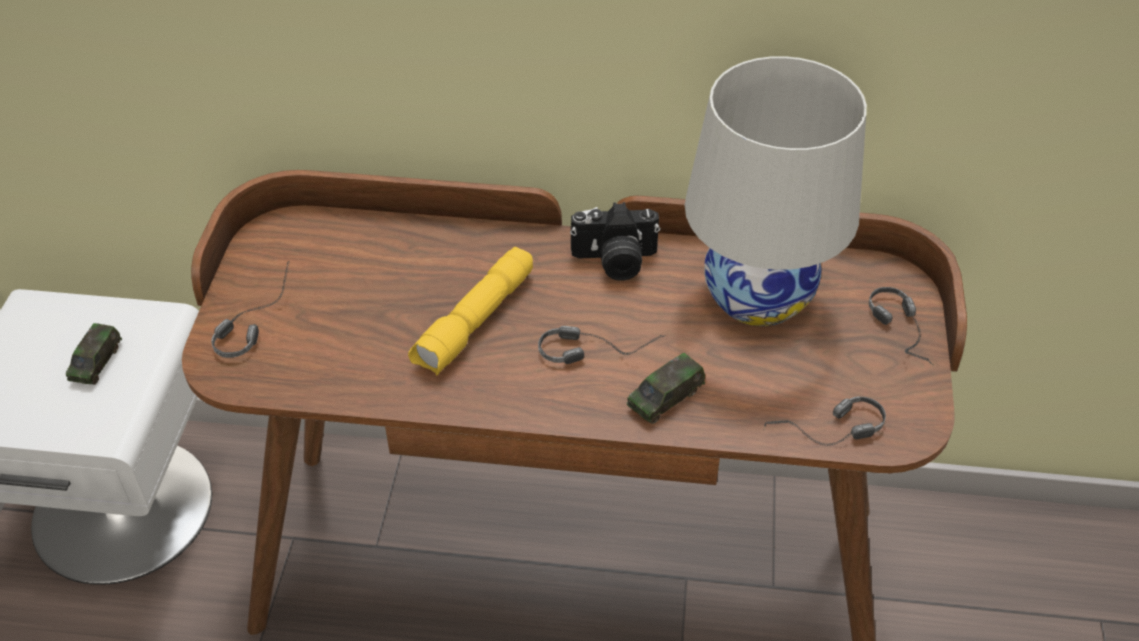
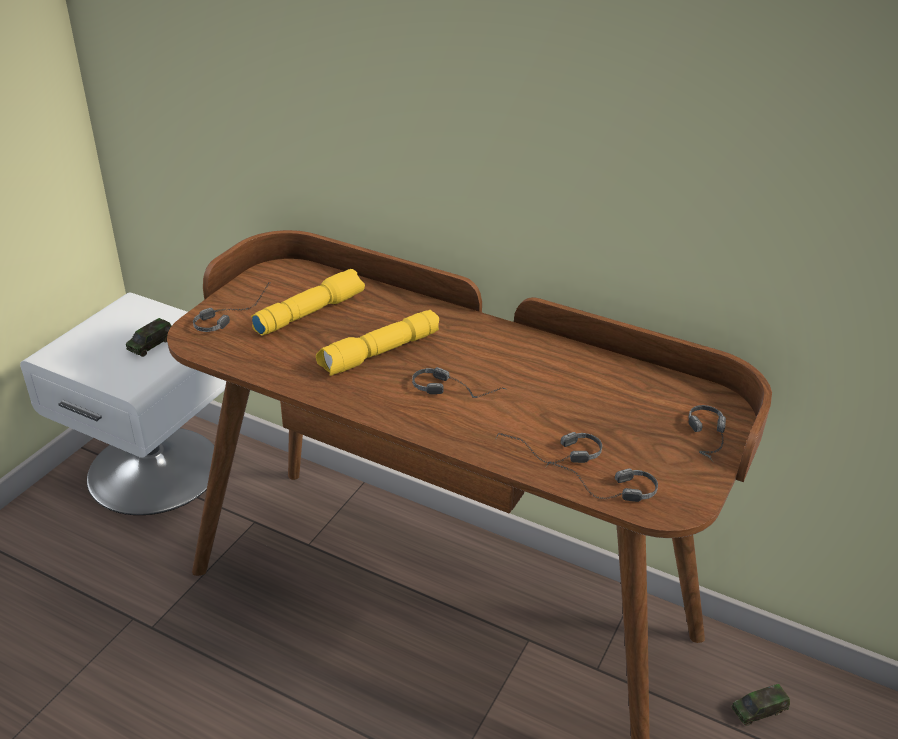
camera: 20 degrees right, 10 degrees down
(353, 286) = (309, 312): none -> yellow flashlight
(615, 261) = (505, 342): camera -> none
(665, 397) = (490, 434): toy car -> toy car (759, 710)
(747, 408) = (549, 457): none -> headphones
(758, 296) = (602, 389): white table lamp -> none

